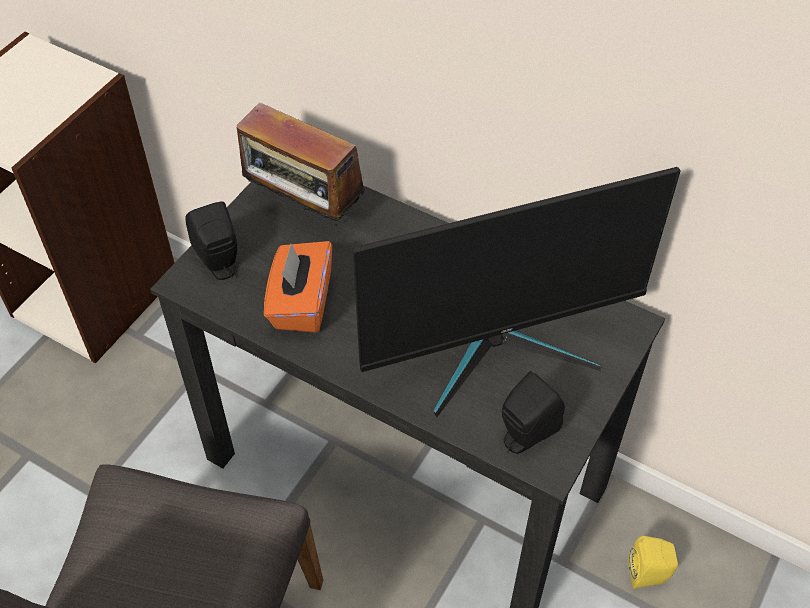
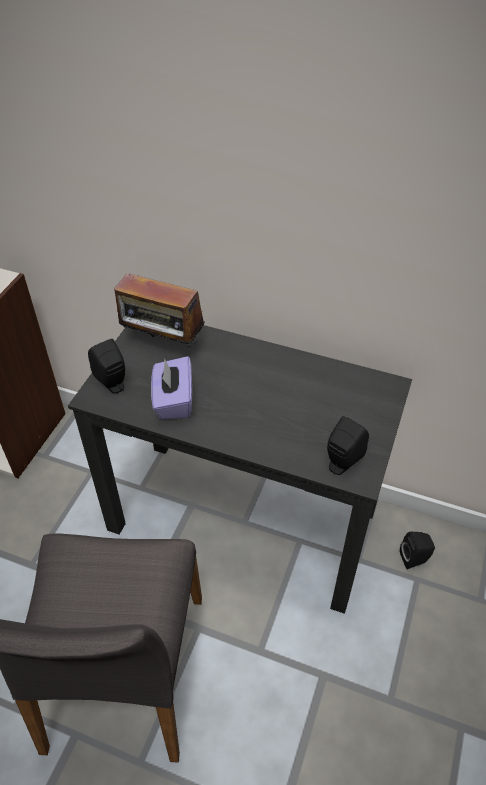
camera: 10 degrees left, 5 degrees down
(301, 303) = (173, 401): orange tissue box -> purple tissue box
(500, 348) = (312, 411): monitor -> none
(649, 575) = (415, 559): yellow speaker -> black speaker

